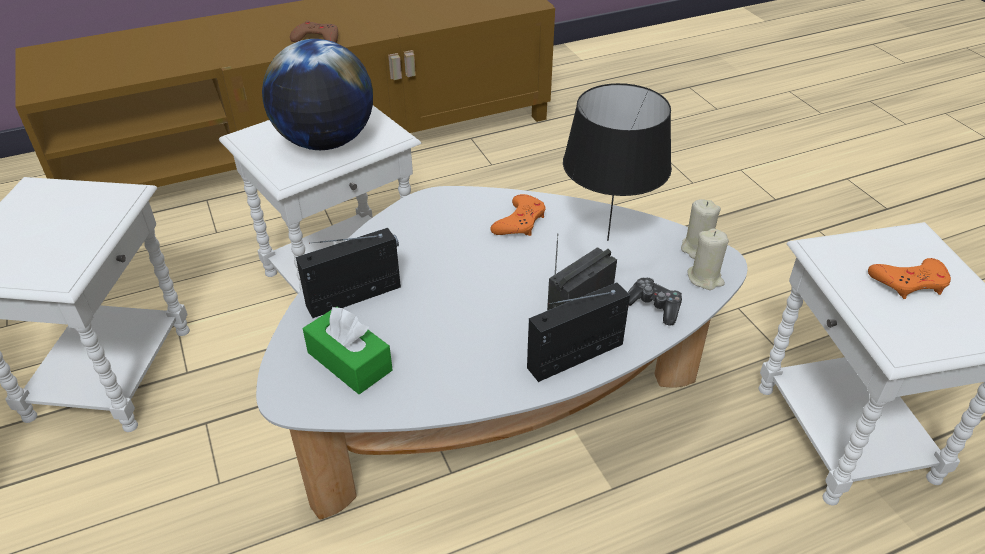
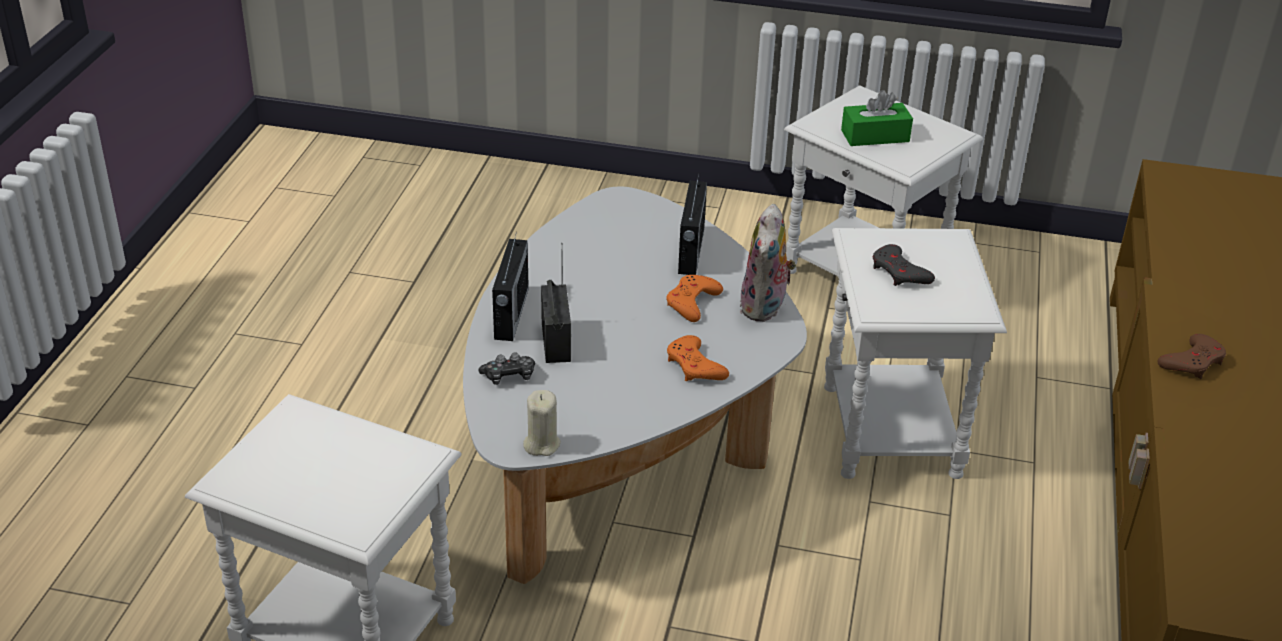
camera: 125 degrees right, 5 degrees down
(325, 142) = (899, 272): globe -> grey game controller
(349, 361) = (624, 227): green tissue box -> green tissue box (875, 136)
(404, 220) = (765, 308): none -> plush toy
(607, 239) = (614, 400): black table lamp -> none
(705, 278) = (503, 423): beige candle -> none
(910, 282) = (329, 472): orange game controller -> orange game controller (692, 302)

